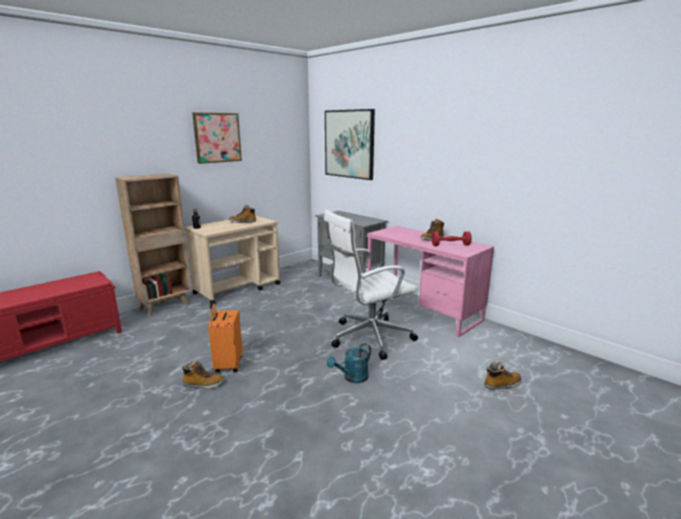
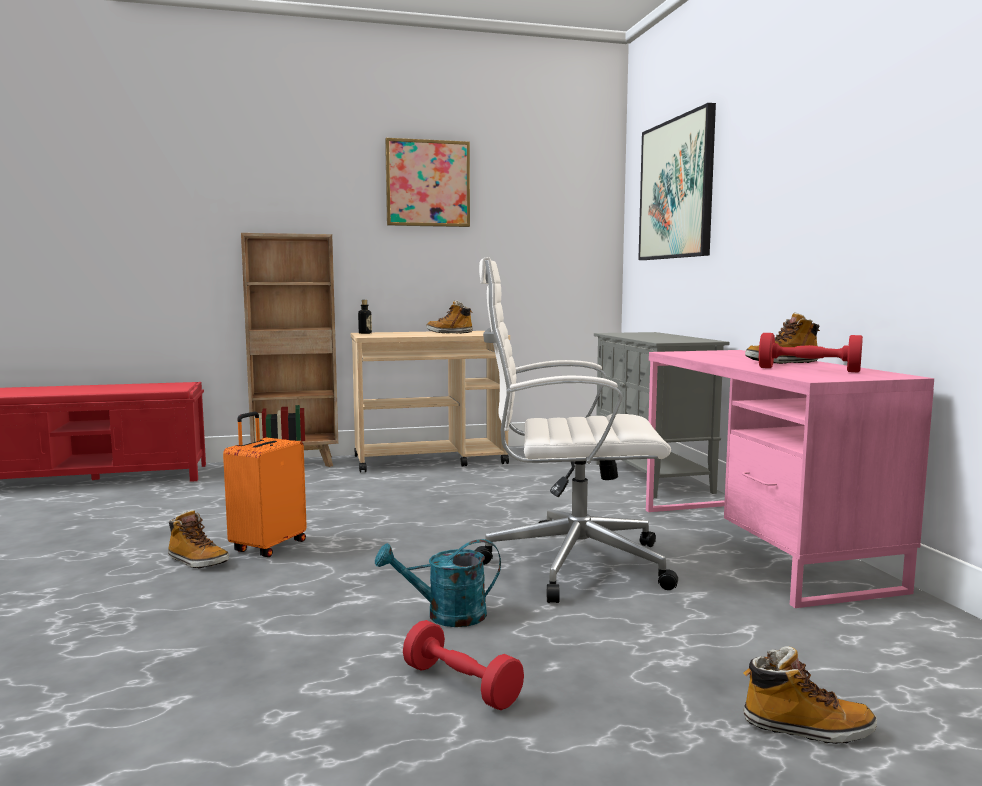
camera: 30 degrees right, 10 degrees down
(393, 407) = (461, 685): none -> red dumbbell

